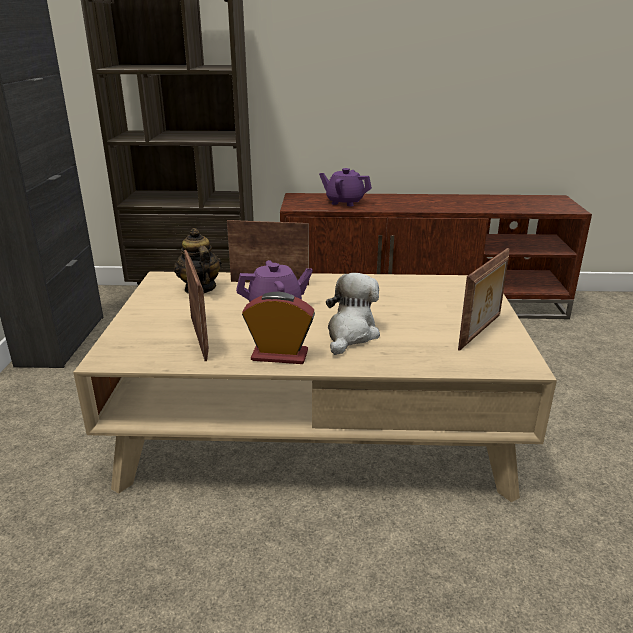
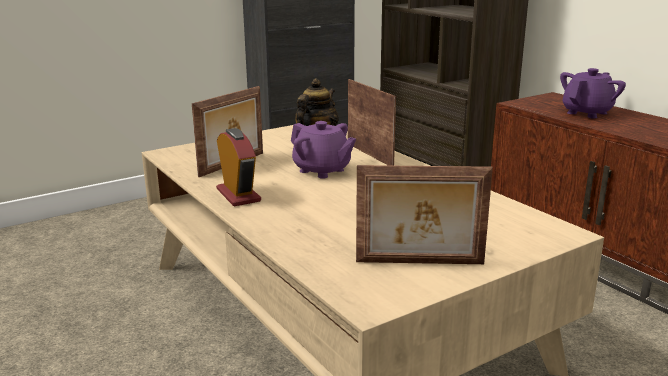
camera: 55 degrees right, 5 degrees down
(344, 202) = (587, 113): purple teapot -> purple teapot turned 60 degrees clockwise
(350, 334) = (316, 208): plush toy -> none

